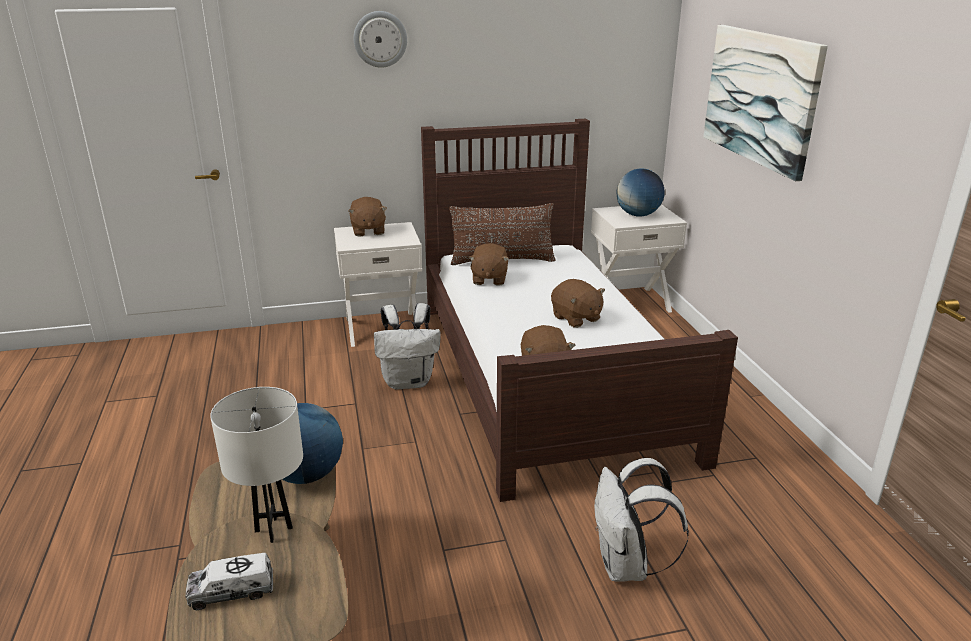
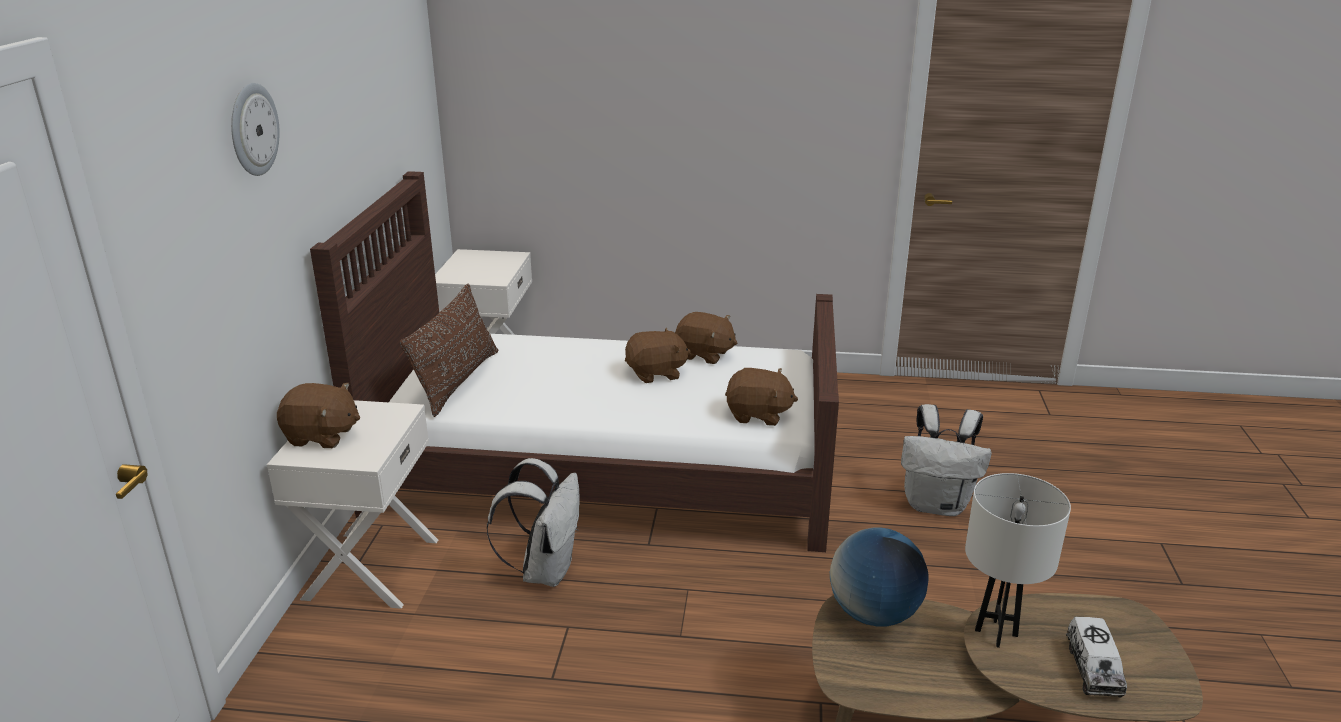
camera: 70 degrees left, 0 degrees up
(489, 279) = (507, 400): brown plush toy -> brown plush toy (704, 354)
(638, 215) = (482, 266): globe -> none
(760, 97) = (635, 90): picture -> none

